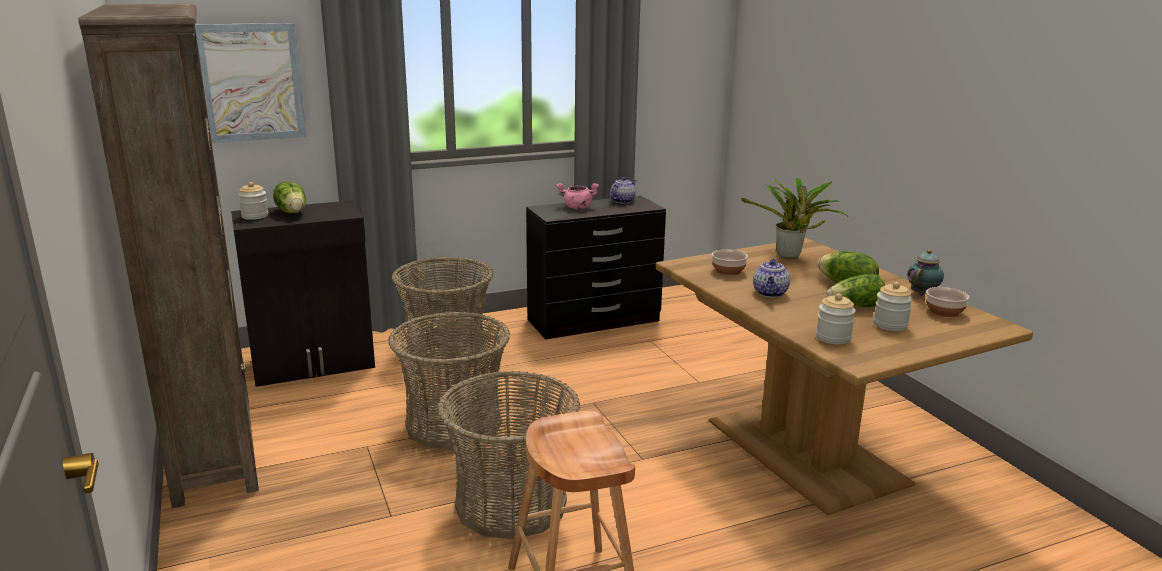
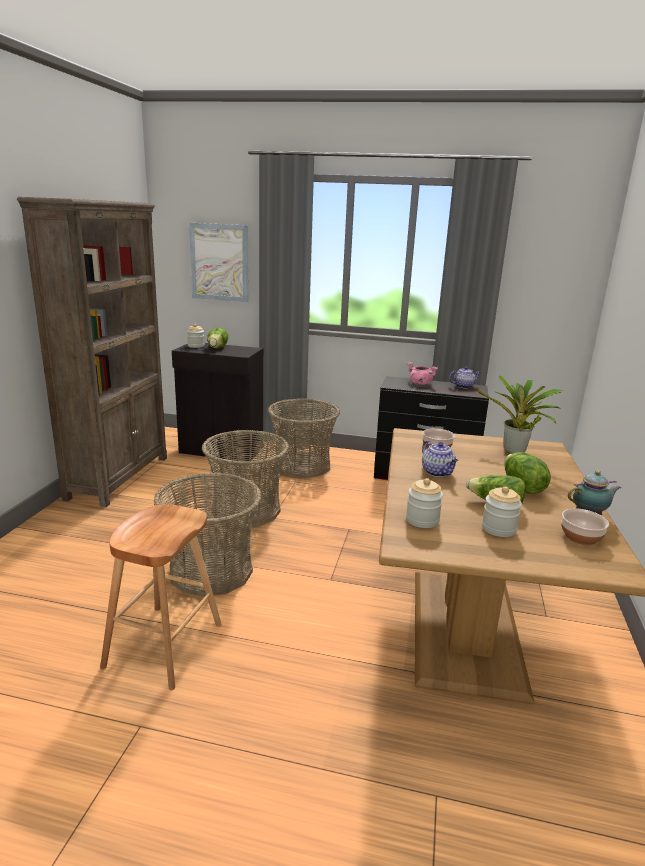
camera: 35 degrees right, 0 degrees up
(770, 293) = (438, 472): teapot -> teapot turned 75 degrees counterclockwise

